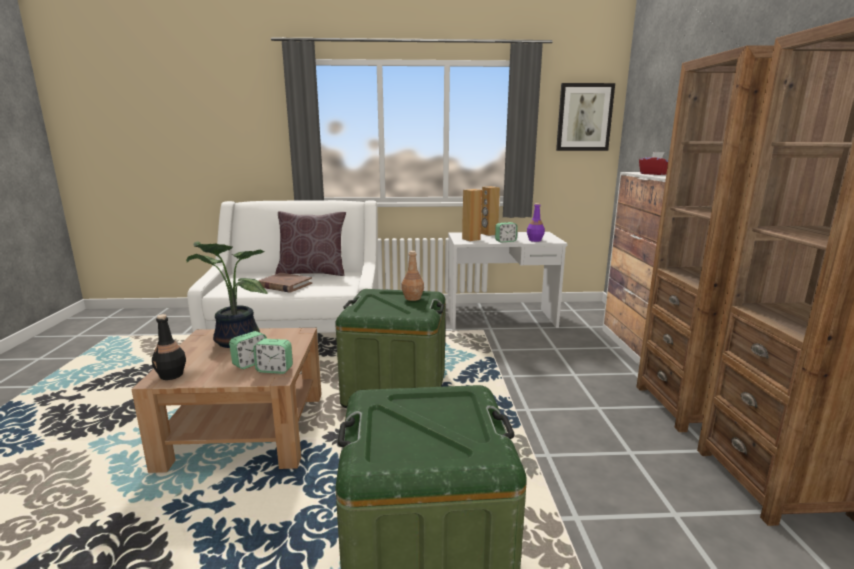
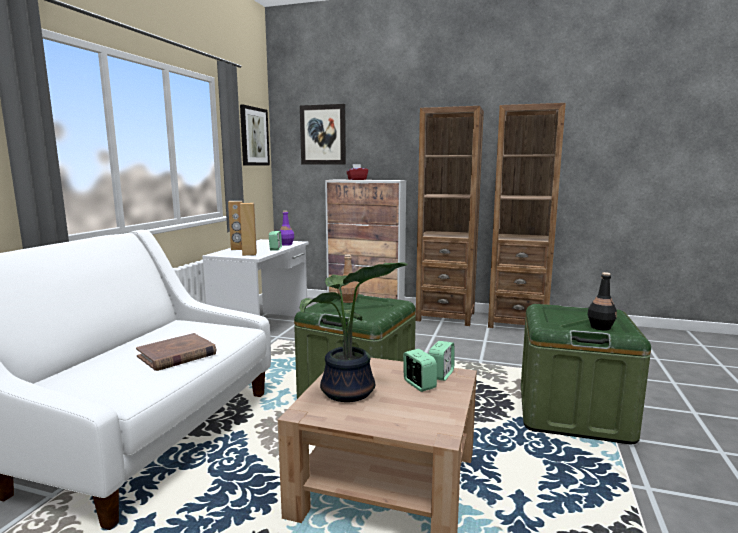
camera: 70 degrees left, 5 degrees down
(172, 375) = (430, 426): black bottle -> black bottle (600, 327)
(312, 272) = (140, 339): brown pillow -> none
(656, 110) = (323, 135): none -> picture

